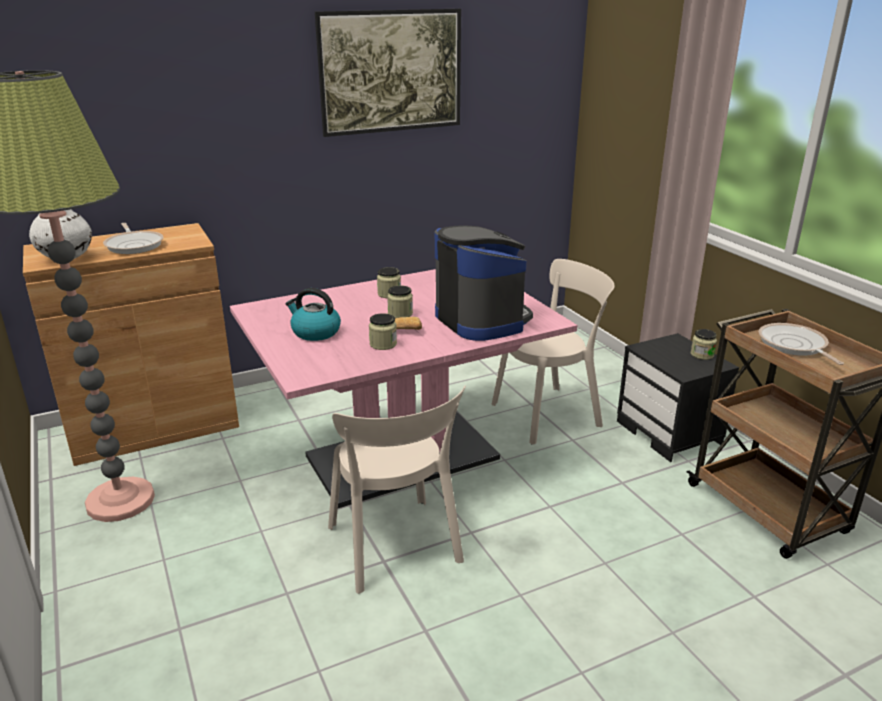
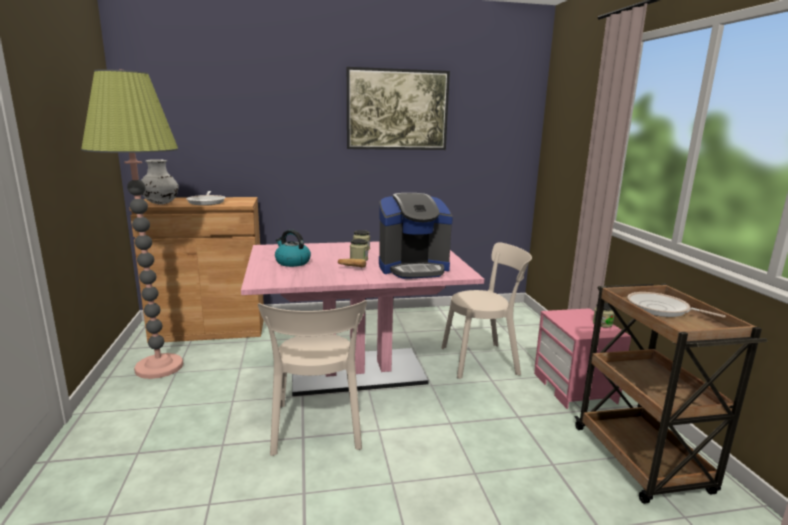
camera: 15 degrees right, 10 degrees down
(383, 344) = (331, 273): jar -> none
(481, 320) = (413, 268): coffee machine -> coffee machine turned 90 degrees clockwise
(670, 433) = (575, 388): black nightstand -> pink nightstand
(794, 346) = (661, 309): frying pan -> frying pan turned 45 degrees counterclockwise

